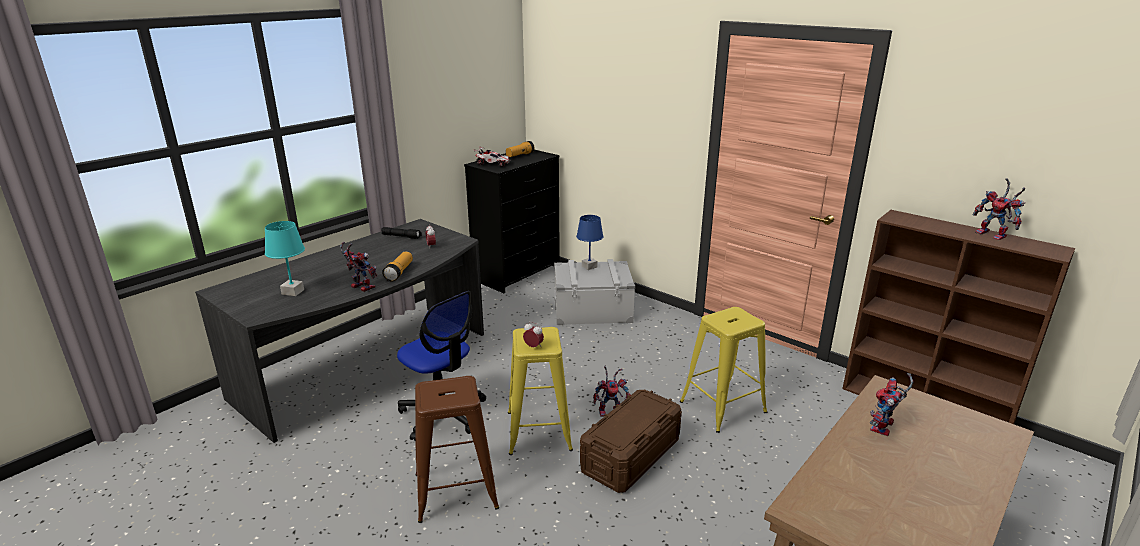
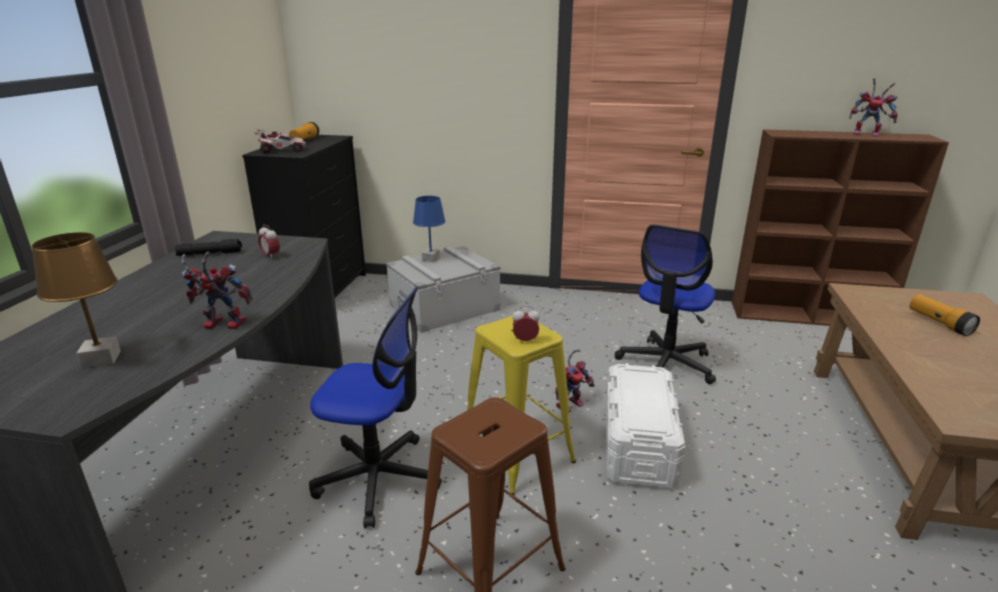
camera: 30 degrees left, 0 degrees up
(292, 292) = (100, 359): turquoise table lamp -> brown table lamp
(399, 272) = (262, 294): flashlight -> flashlight (939, 323)
(631, 455) = (638, 443): brown storage box -> white storage box
(722, 407) = (666, 364): yellow stool -> office chair
(883, 429) = (902, 323): toy robot -> none

